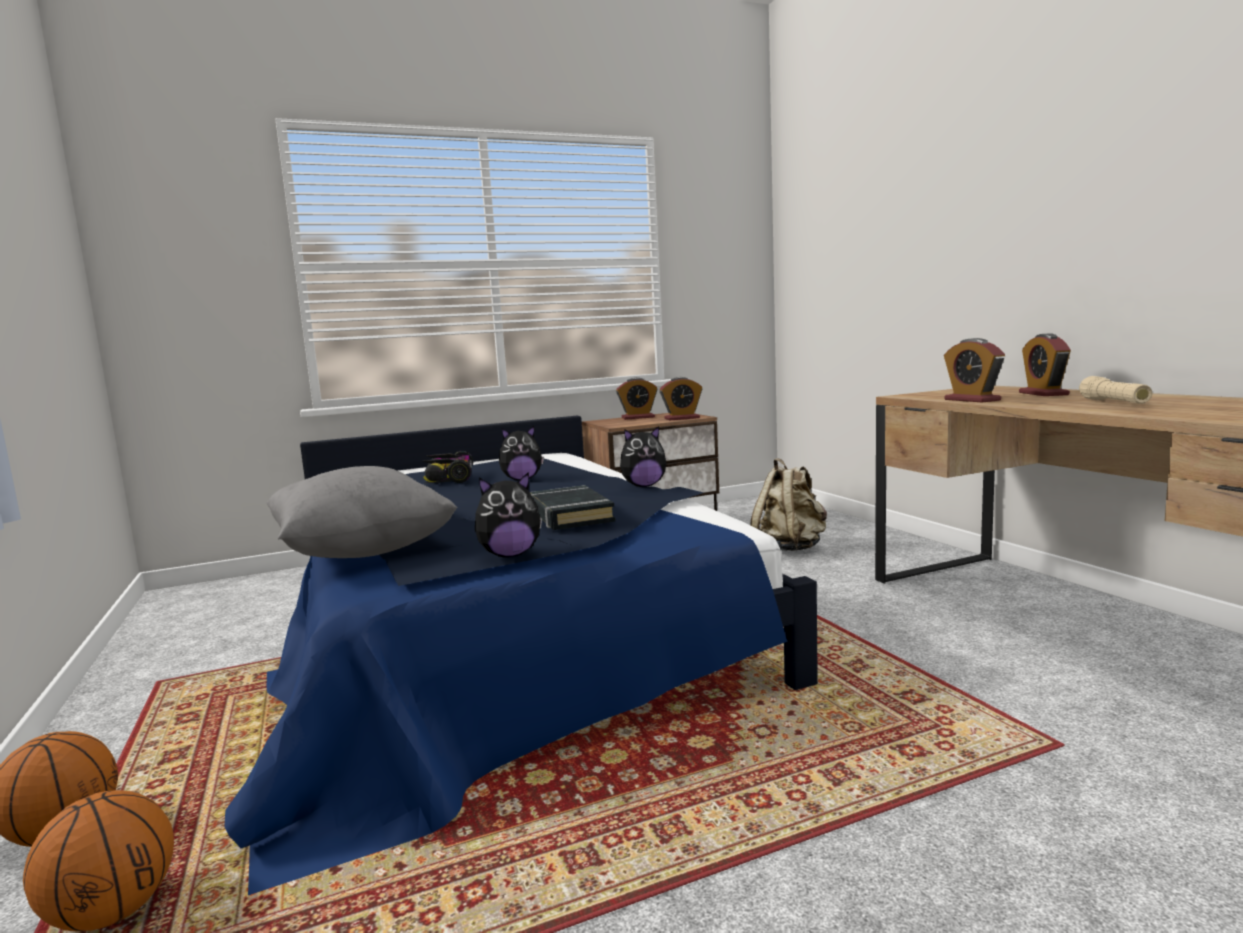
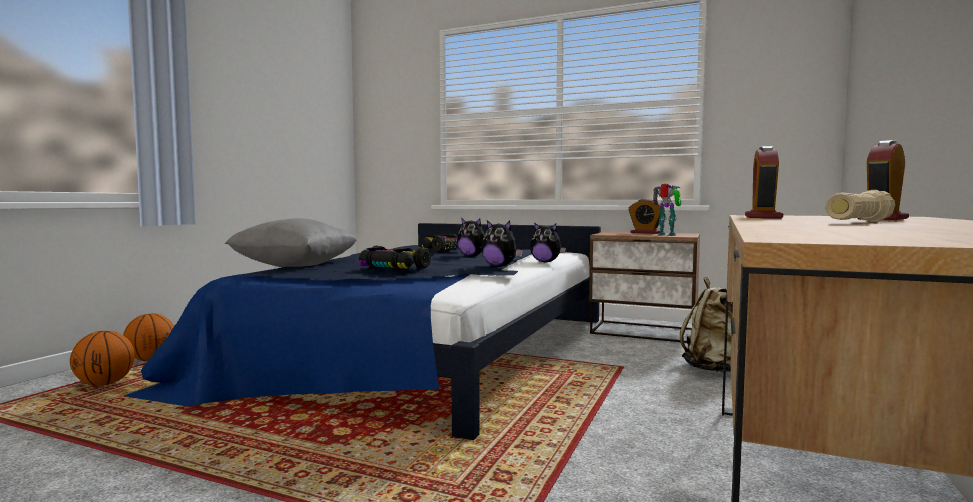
camera: 45 degrees right, 5 degrees down
(510, 555) = (306, 275): plush toy -> plush toy (546, 262)
(569, 515) = (392, 268): black book -> toy car
(682, 418) = (667, 235): alarm clock -> toy robot

